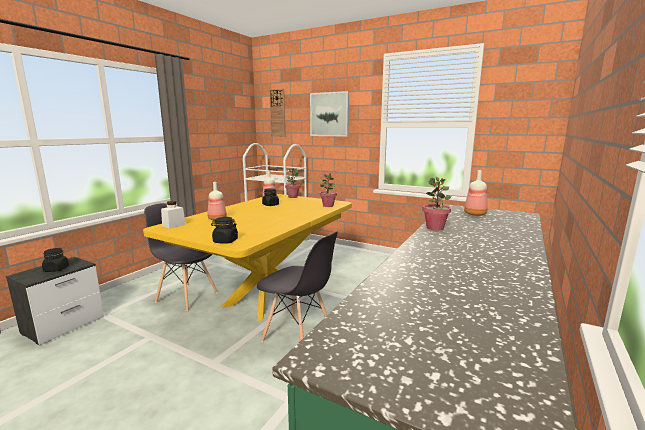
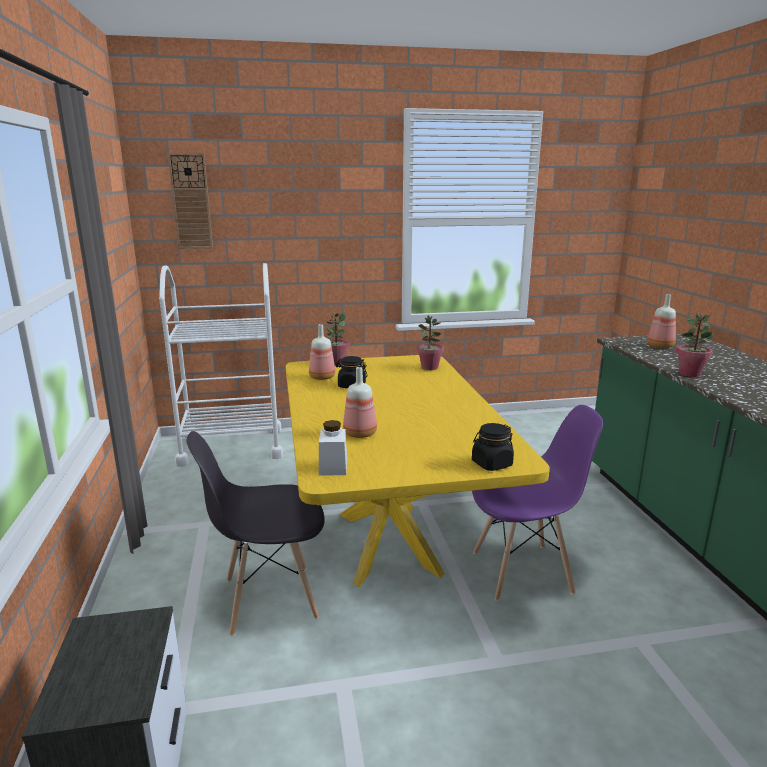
camera: 40 degrees left, 5 degrees up
(56, 269) = (118, 657): black jar -> none
(298, 337) = (523, 572): grey chair -> purple chair
(329, 114) = (309, 205): picture -> none

